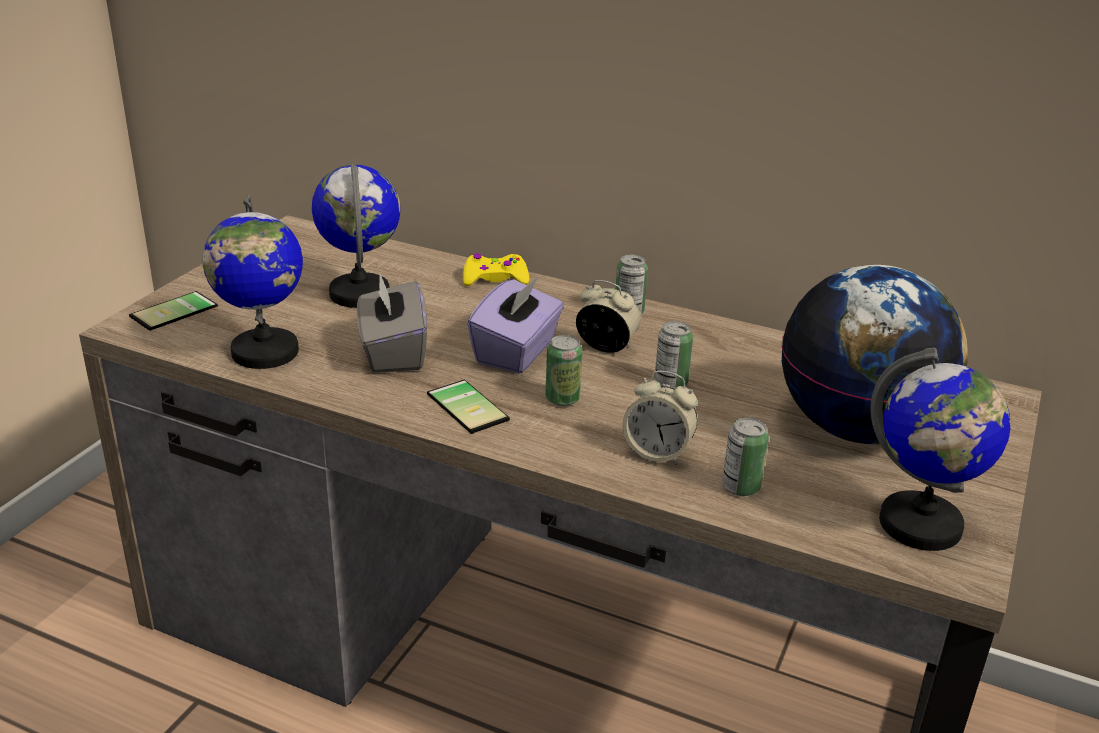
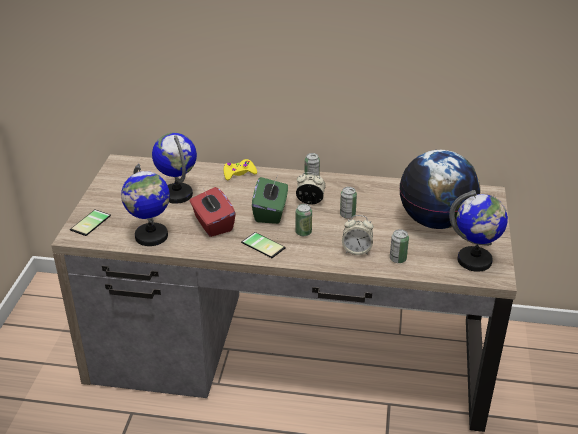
camera: 15 degrees left, 5 degrees up
(393, 352) = (213, 224): grey tissue box -> red tissue box
(517, 352) = (270, 212): purple tissue box -> green tissue box

